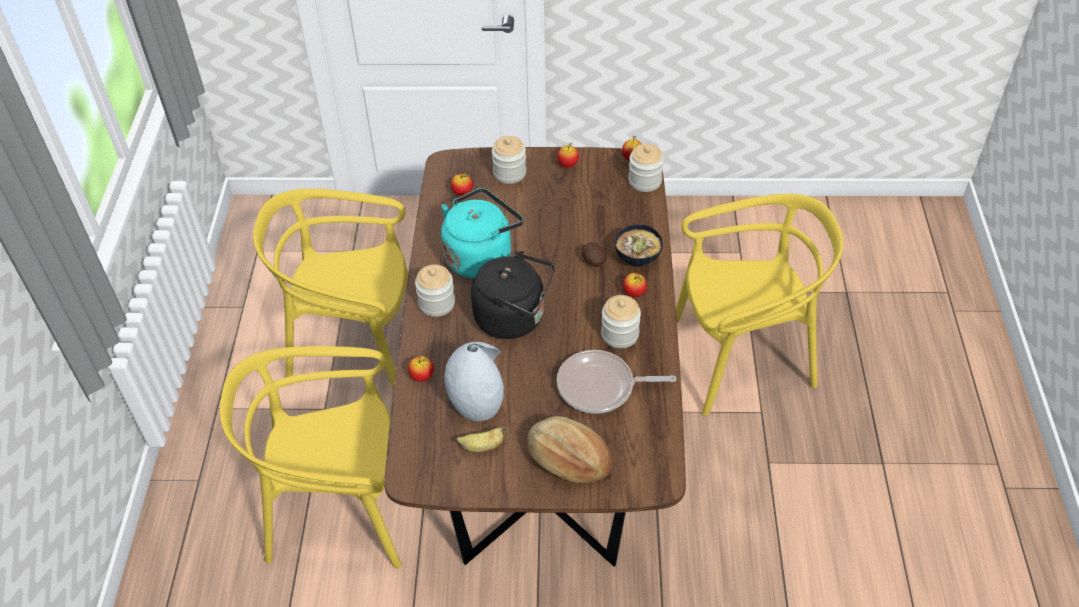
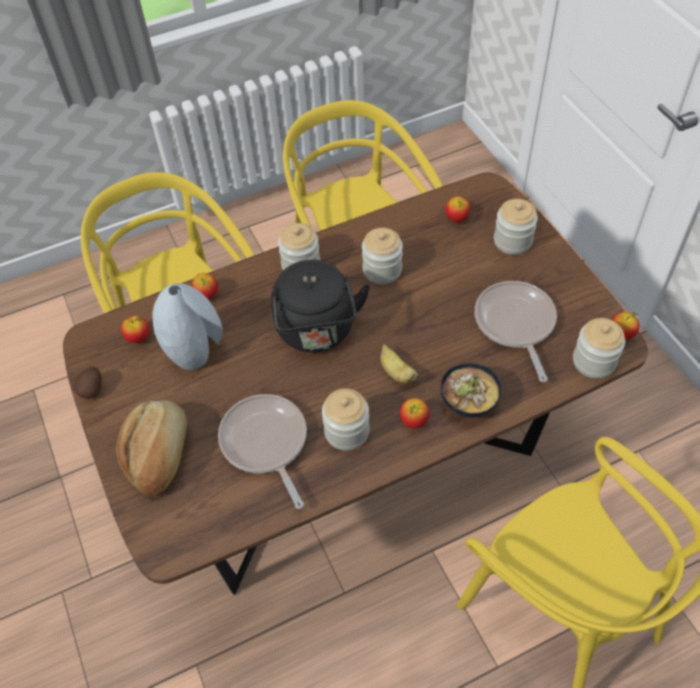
camera: 65 degrees right, 5 degrees up
(481, 256) = (382, 270): turquoise kettle -> jar
(482, 446) = (146, 377): banana -> banana (396, 372)
(568, 165) = (563, 282): apple -> apple (139, 337)
(587, 205) = (515, 324): none -> frying pan
(593, 261) = (437, 364): potato -> potato (92, 388)

